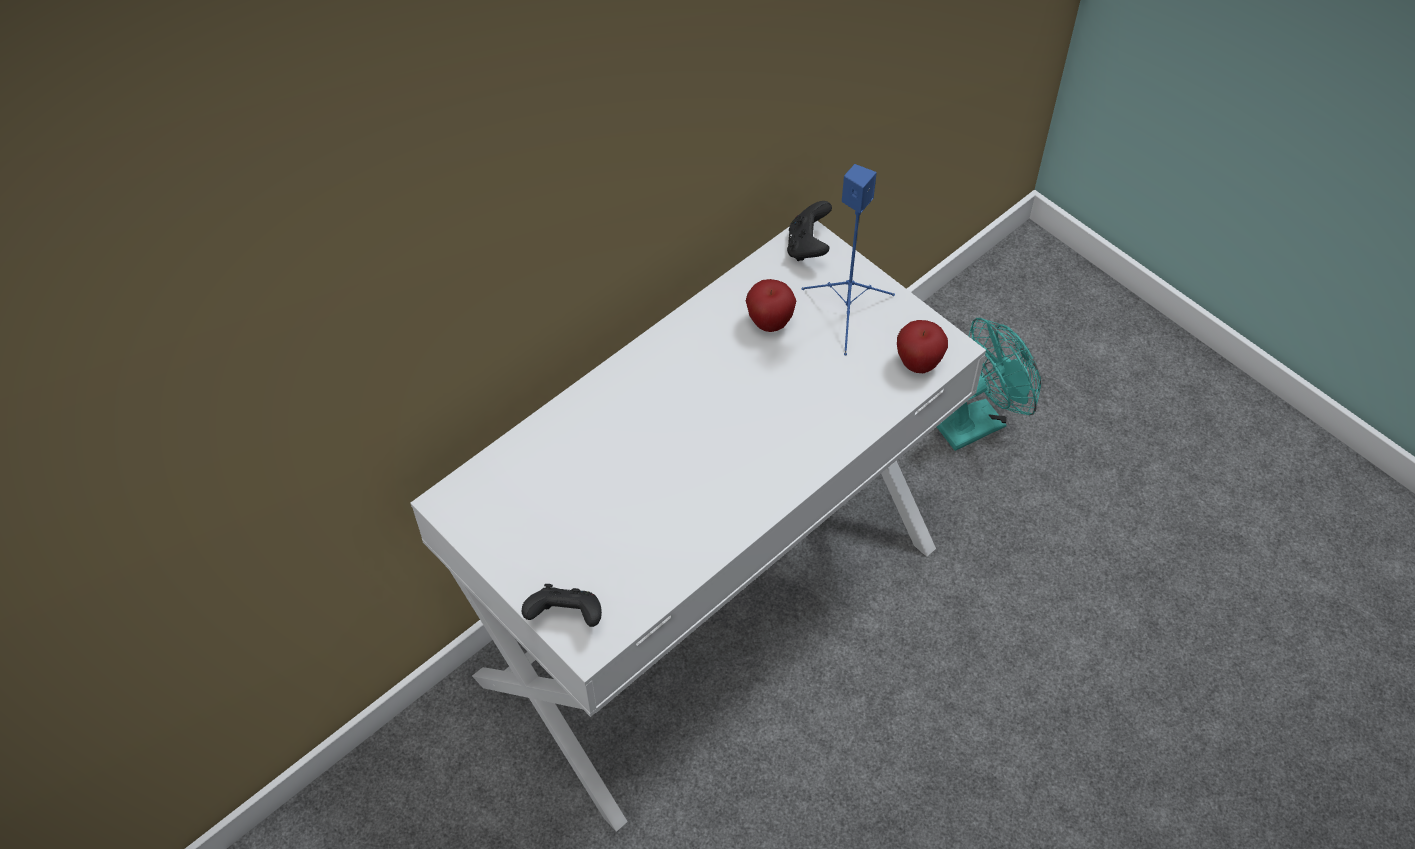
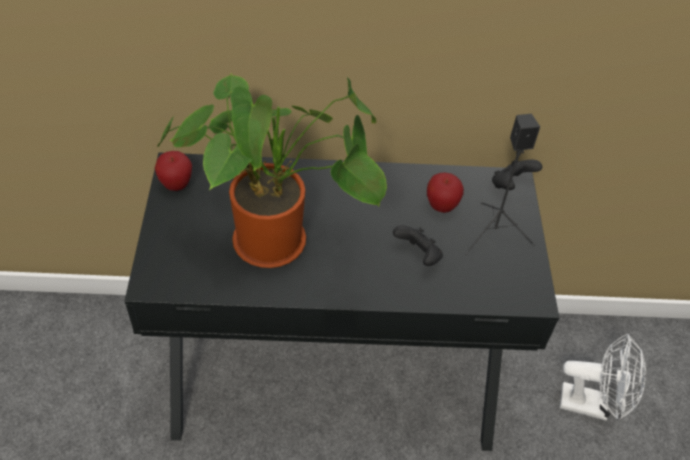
camera: 40 degrees right, 5 degrees down
(566, 617) = (156, 262): black game controller -> black game controller (418, 256)
(660, 490) = (278, 241): none -> potted plant
(708, 609) = (334, 373): white console table -> black console table
(848, 311) = (495, 233): blue speaker -> black speaker
(918, 363) = (505, 292): apple -> apple (176, 185)
(979, 421) = (592, 404): turquoise fan -> white fan

